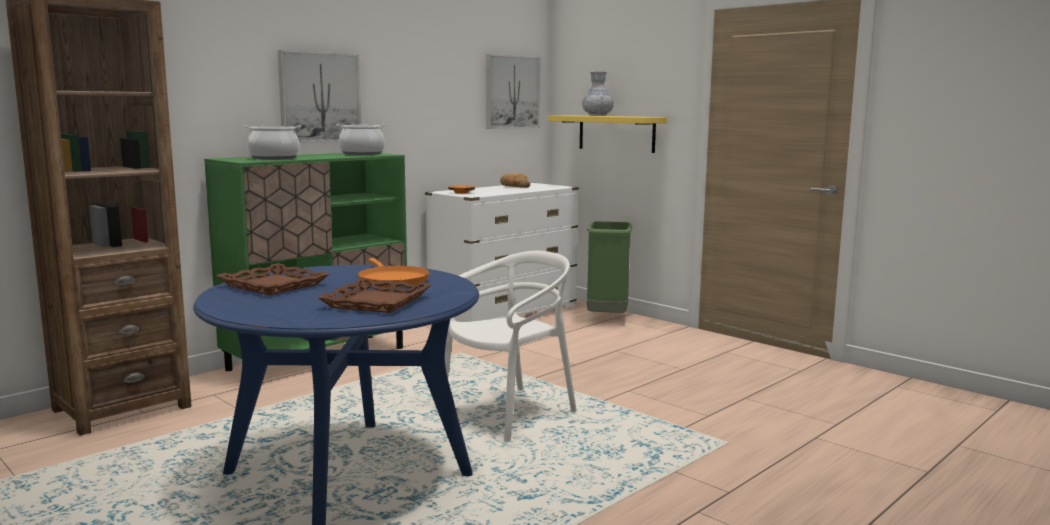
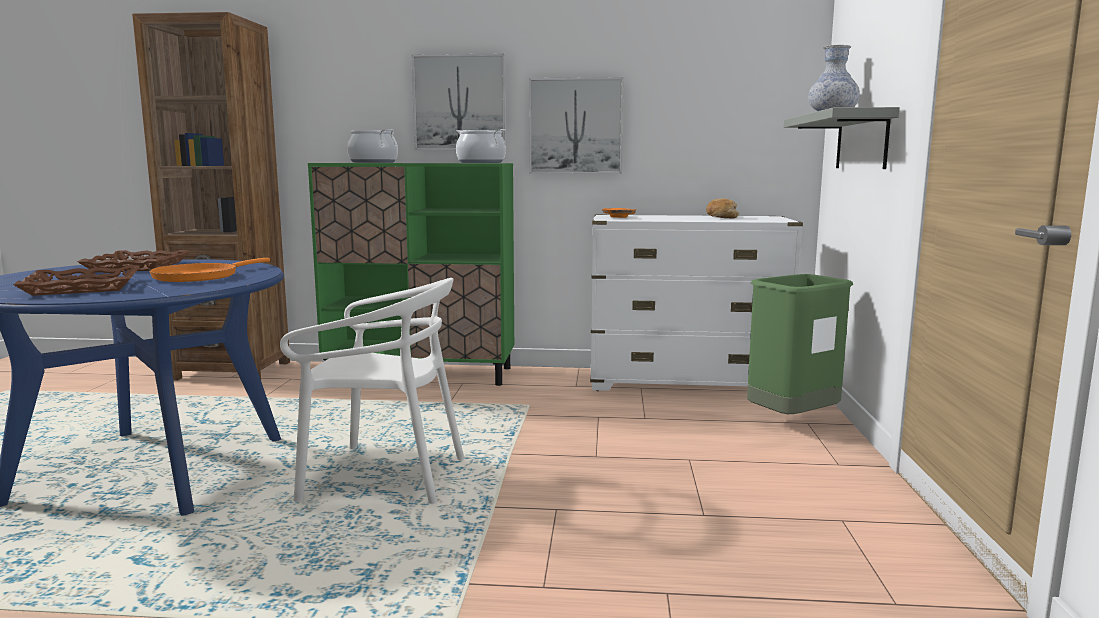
camera: 50 degrees right, 0 degrees up
(511, 92) = (749, 91): picture -> picture (575, 126)
(616, 133) = (861, 141): yellow shelf -> grey shelf

